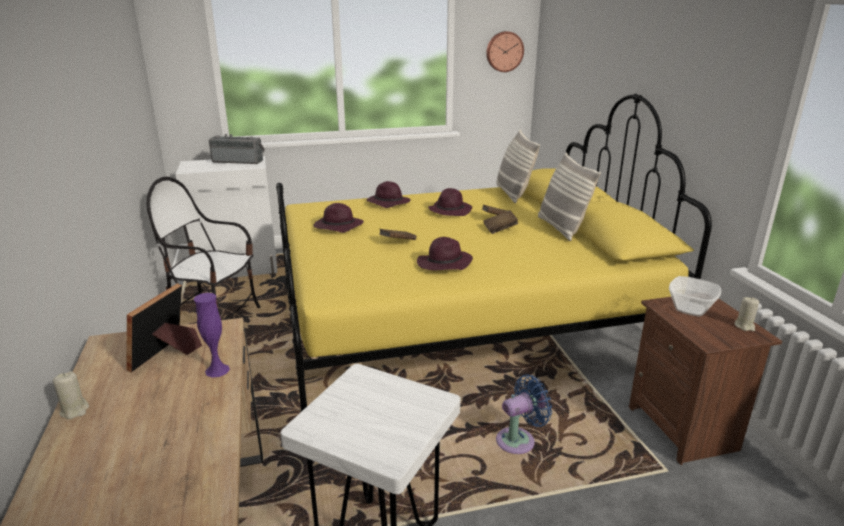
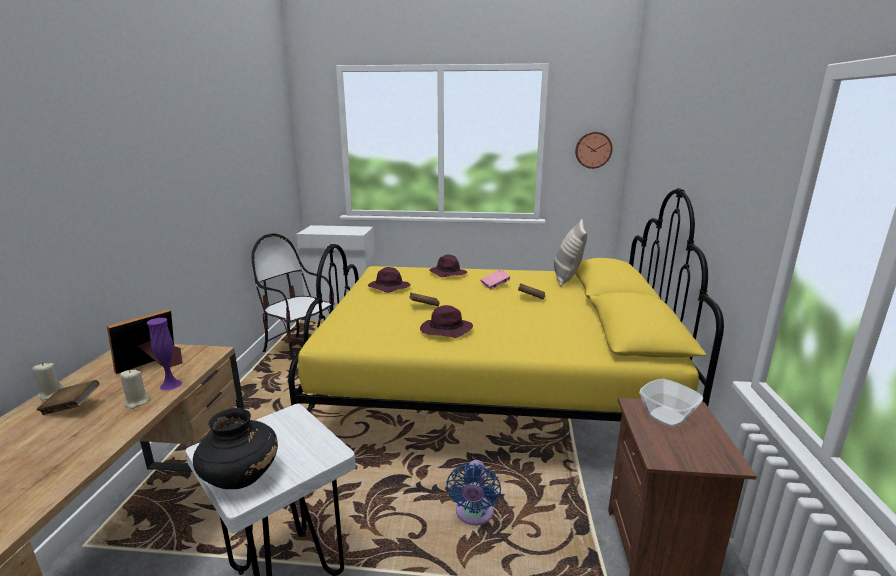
camera: 20 degrees right, 5 degrees down
(239, 161) = (350, 228): radio -> none
(371, 443) = (240, 477): none -> black vase
(450, 210) = (495, 286): purple hat -> pink book
(500, 229) = (525, 307): brown book -> brown book (72, 408)
(519, 440) = (473, 515): blue fan -> blue fan turned 105 degrees clockwise
(561, 228) = (586, 314): pillow -> none
(744, 326) = (719, 448): beige candle -> beige candle (137, 402)

